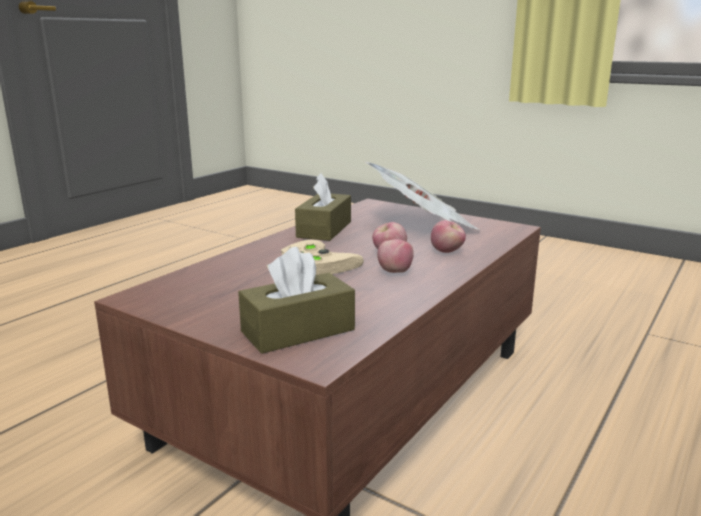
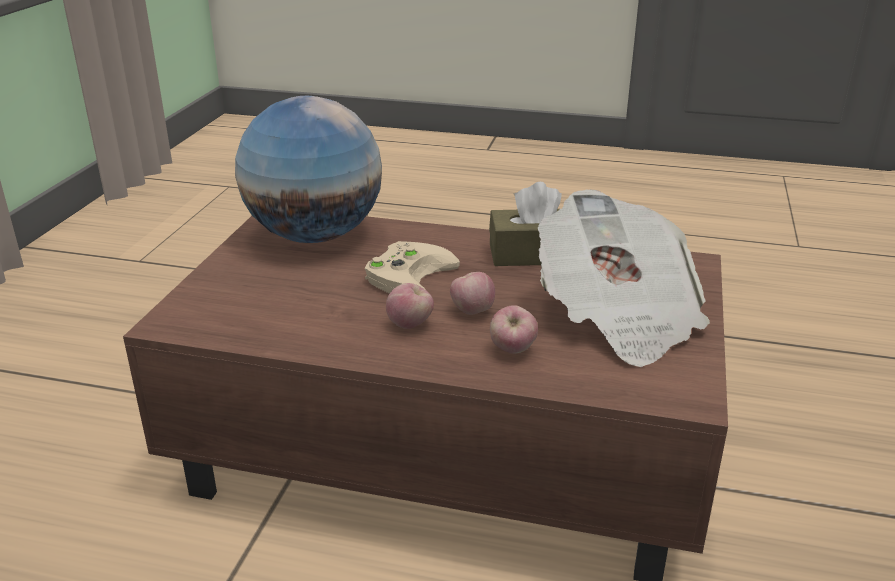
camera: 70 degrees right, 10 degrees up
(203, 286) = (314, 235): none -> globe
(298, 331) = (227, 301): brown tissue box -> none

